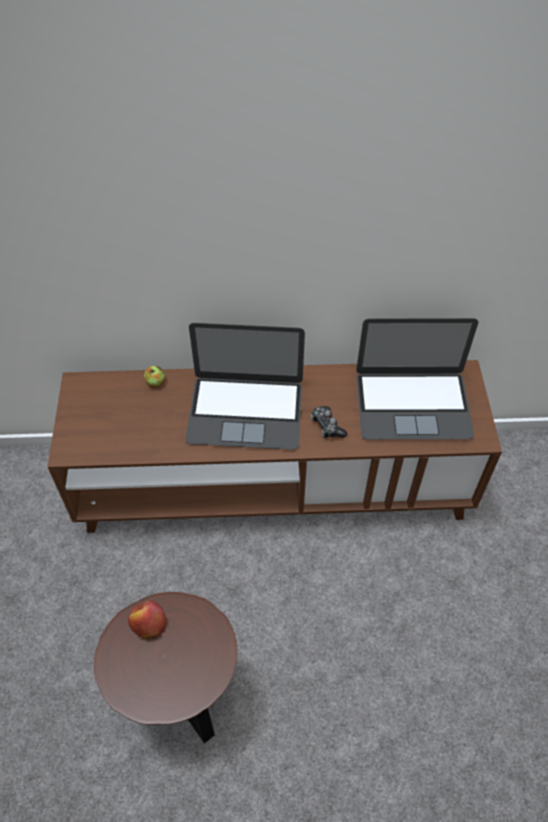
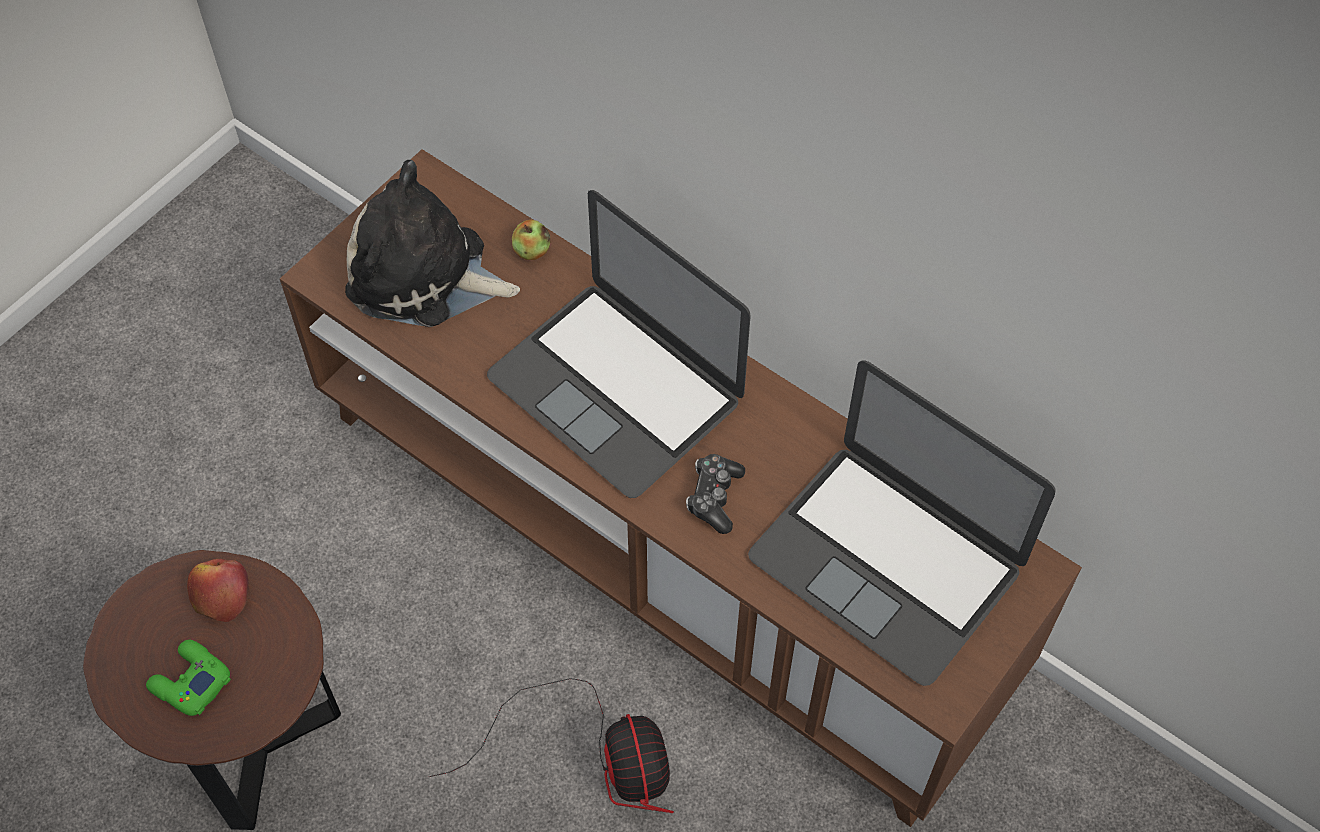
camera: 40 degrees right, 5 degrees up
(117, 421) = (425, 275): none -> plush toy
(172, 672) = (190, 682): none -> green game controller
(329, 586) = (598, 758): none -> fan

